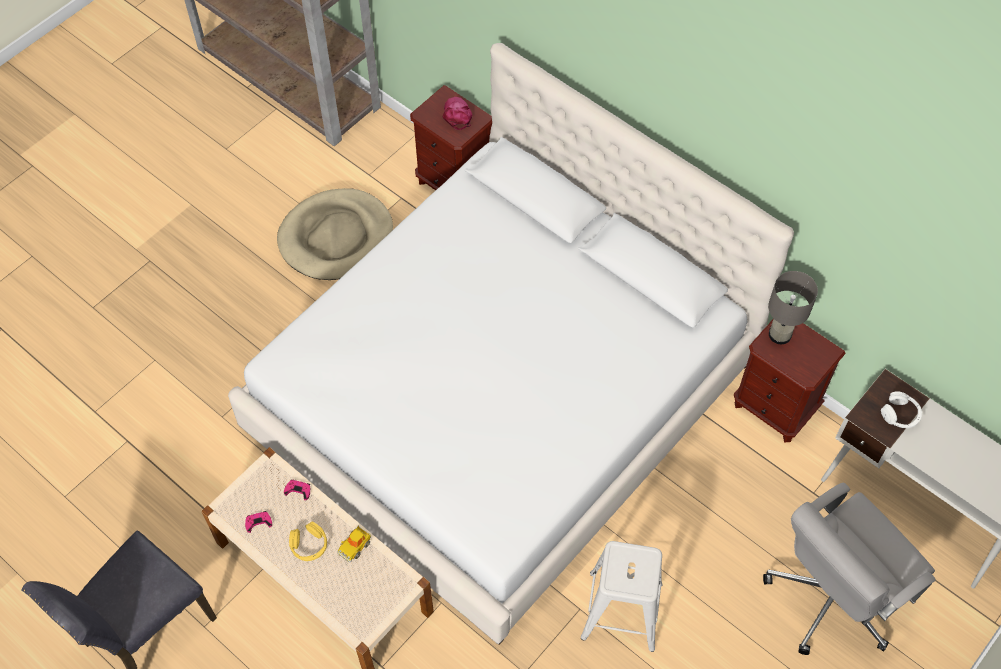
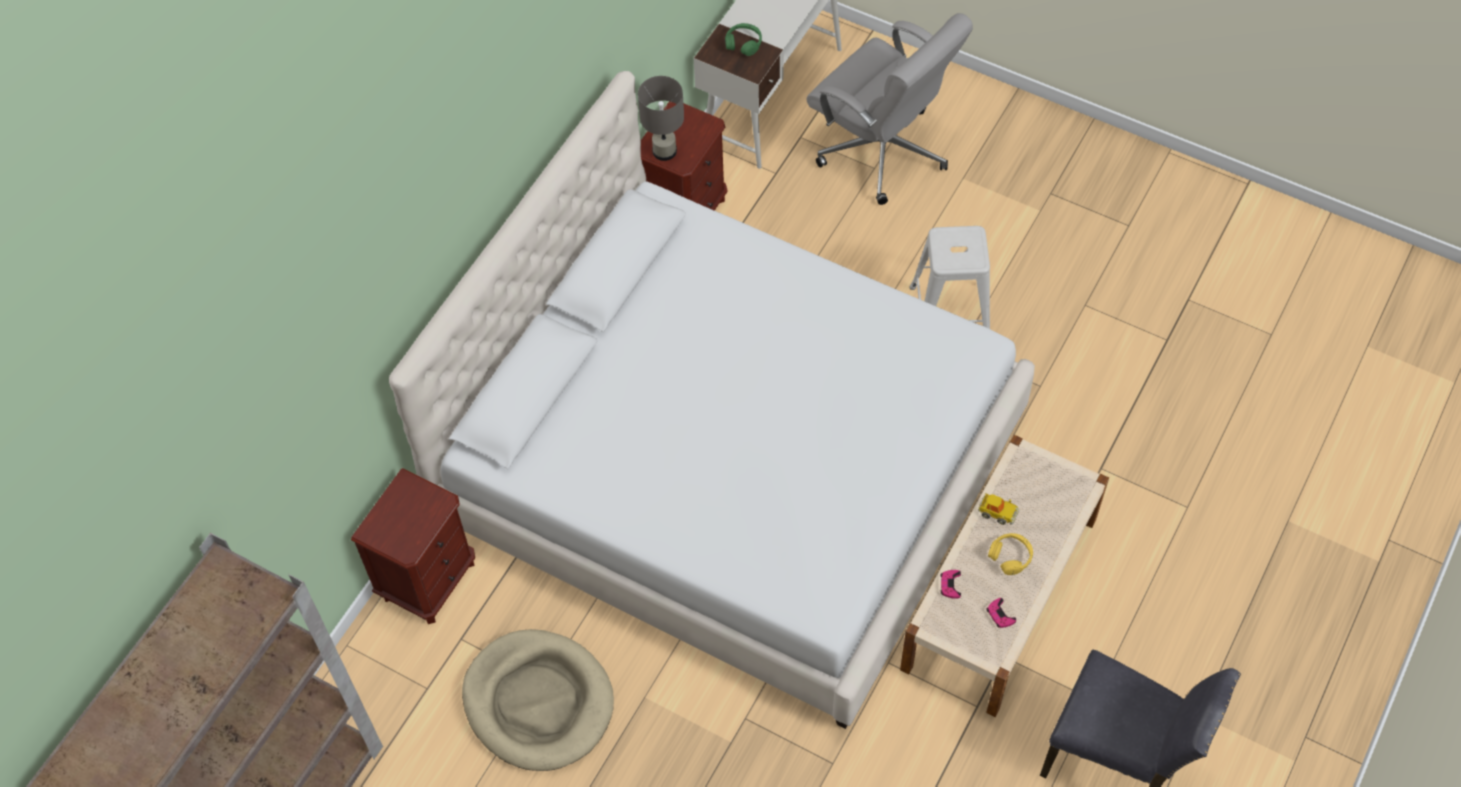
camera: 100 degrees left, 0 degrees up
(457, 115) = (403, 510): pink cap -> none
(900, 414) = (743, 43): white headphones -> green headphones

